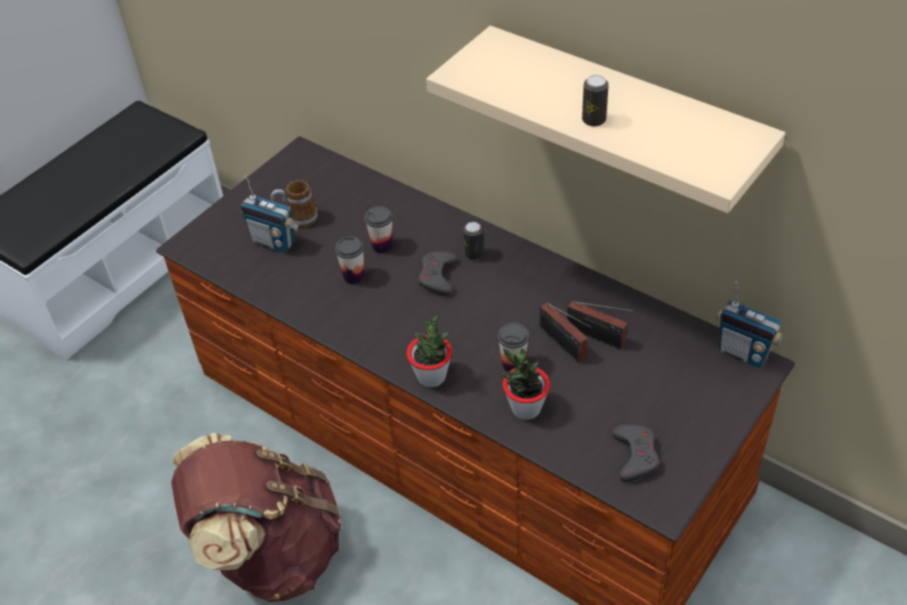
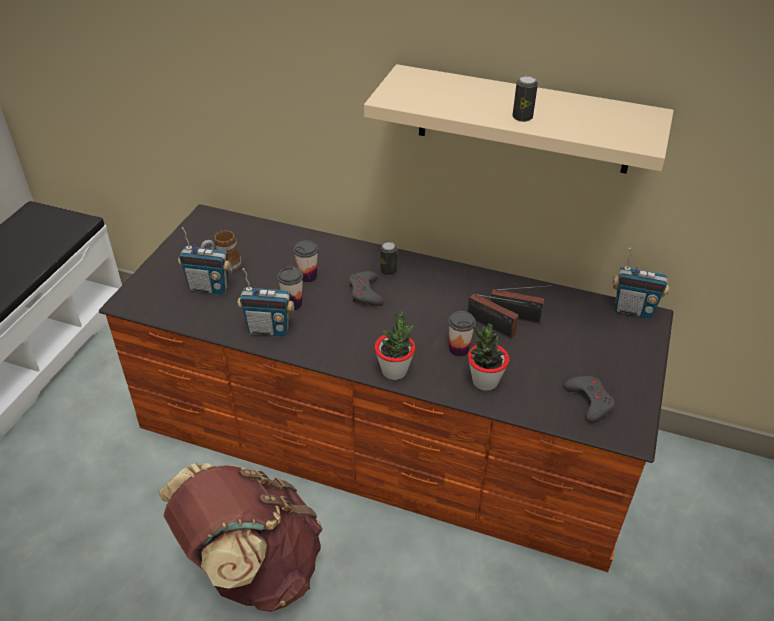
camera: 20 degrees left, 5 degrees down
(318, 302) = (269, 329): none -> radio

